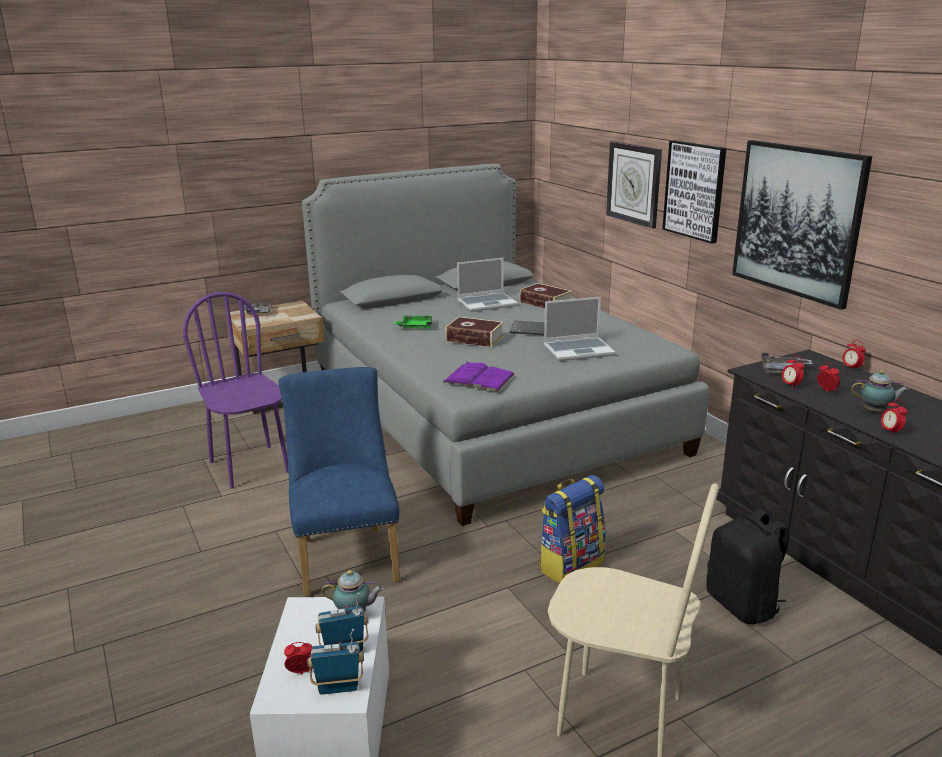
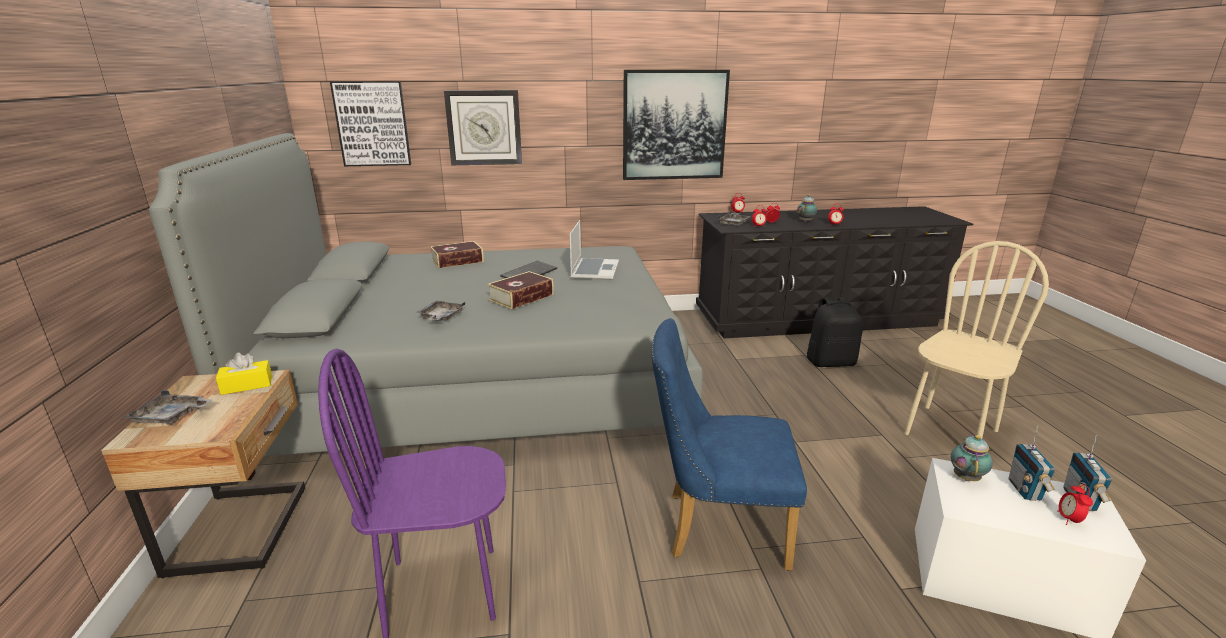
camera: 70 degrees left, 0 degrees up
(297, 315) = (247, 385): none -> yellow tissue box
(415, 327) = (441, 317): green tray -> grey tray
(479, 378) = (629, 310): purple book -> none
(487, 303) = (419, 279): laptop -> none
(570, 565) = (770, 407): backpack -> none
(695, 190) = (566, 121): picture -> picture (372, 124)

